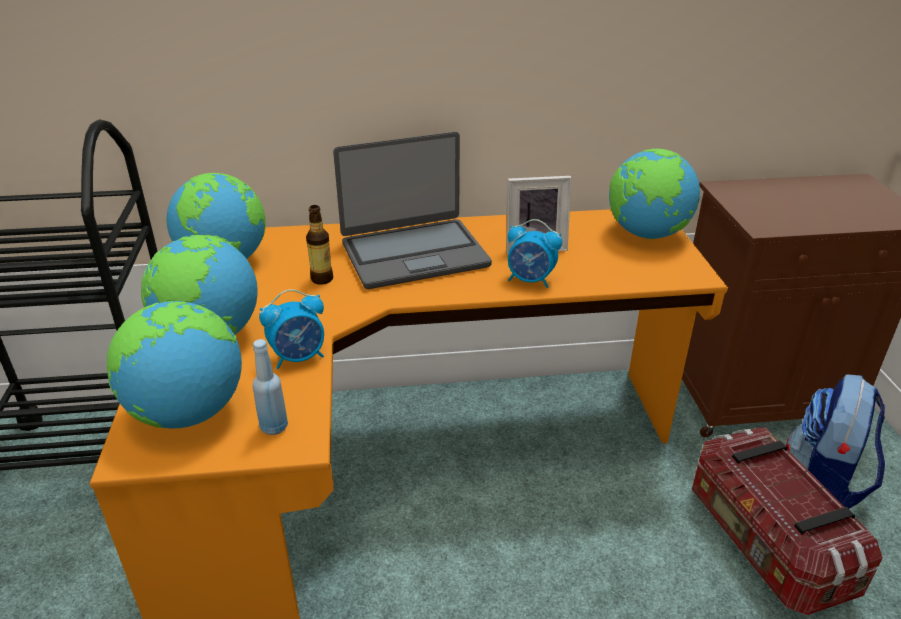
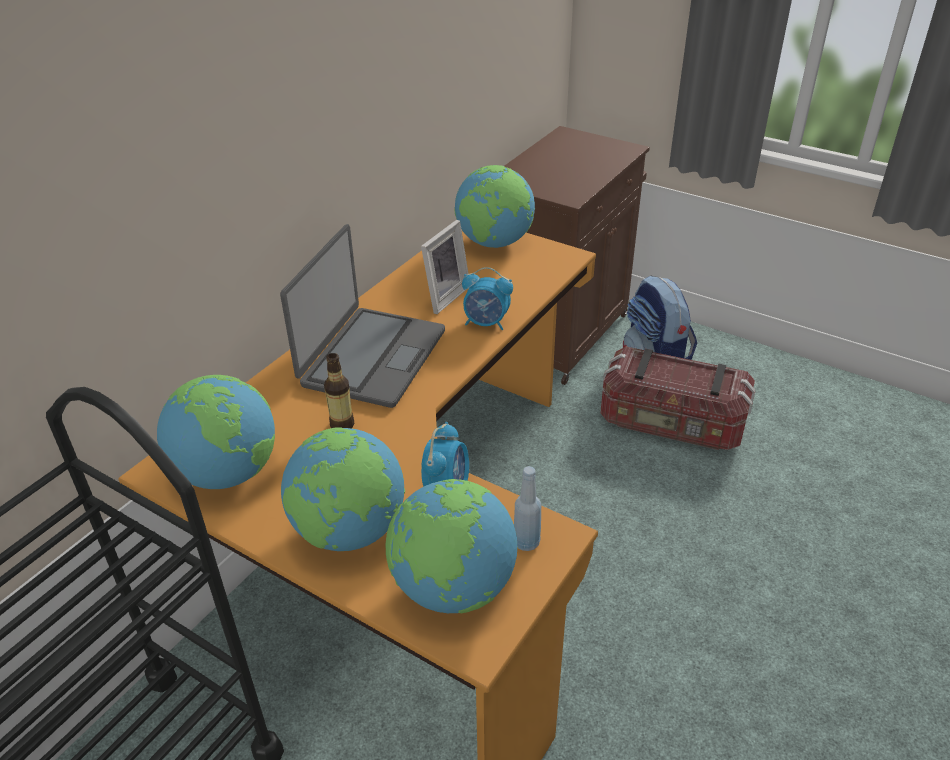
camera: 50 degrees left, 5 degrees up
(530, 280) = (486, 323): alarm clock -> alarm clock turned 45 degrees clockwise

